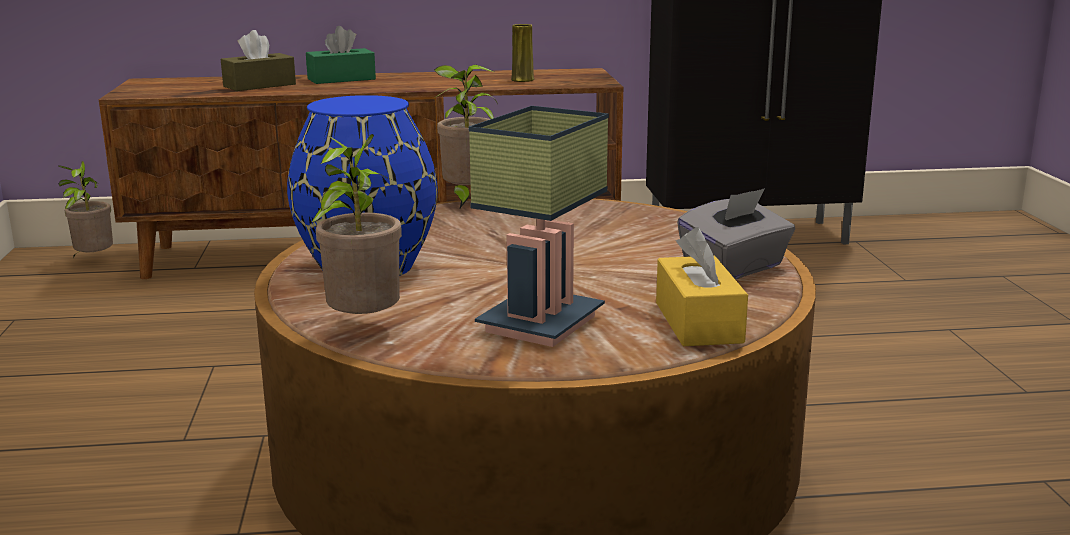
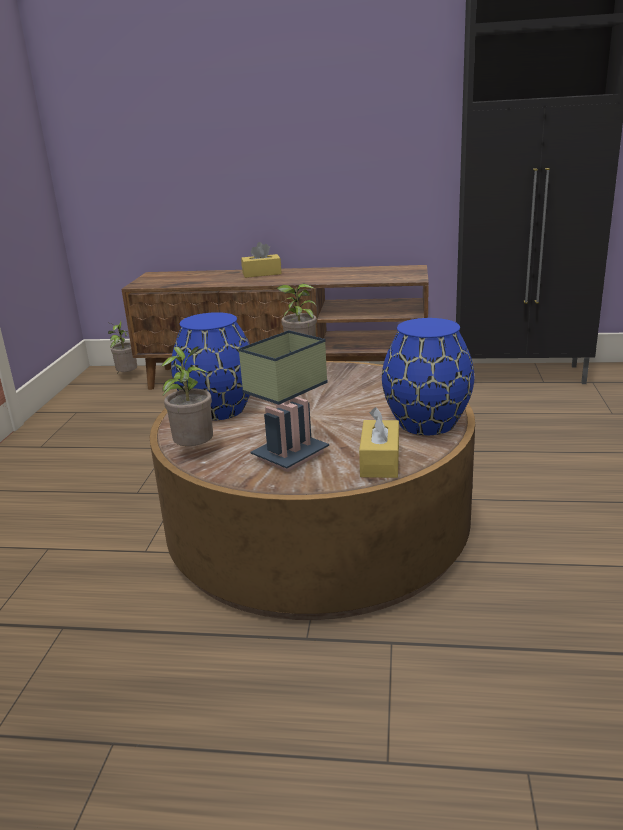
camera: 15 degrees right, 5 degrees up
(259, 85) = (212, 278): brown tissue box -> none
(341, 79) = (261, 273): green tissue box -> yellow tissue box
(522, 80) = (368, 275): yellow vase -> none
(734, 269) = (427, 423): grey tissue box -> blue vase

